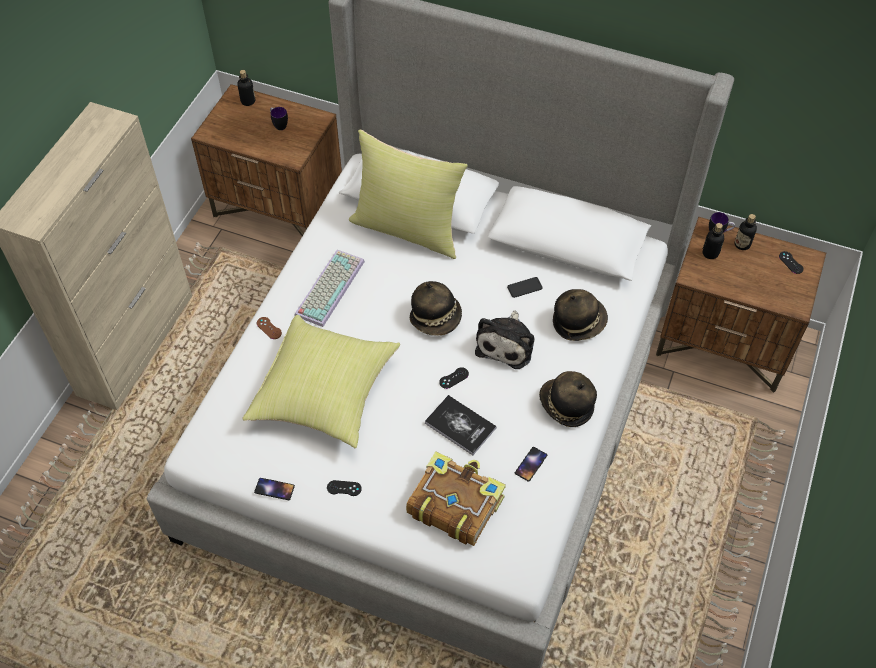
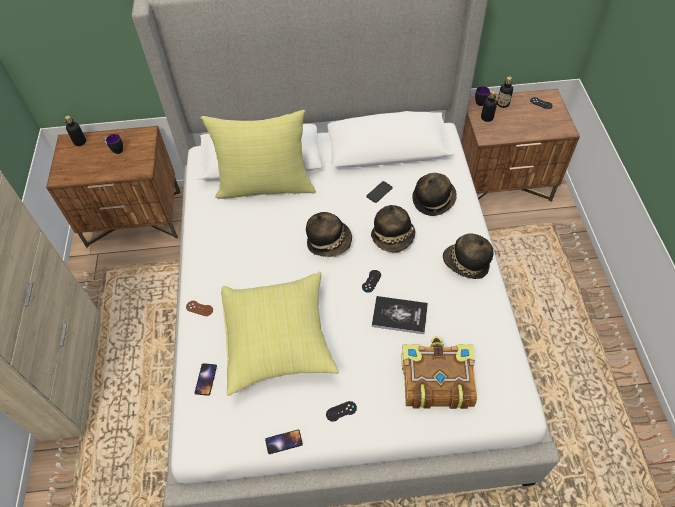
camera: 25 degrees left, 0 degrees up
(329, 286) = (230, 254): keyboard -> none
(507, 343) = (393, 238): plush toy -> hat
(531, 464) = (470, 320): phone -> phone (206, 379)

